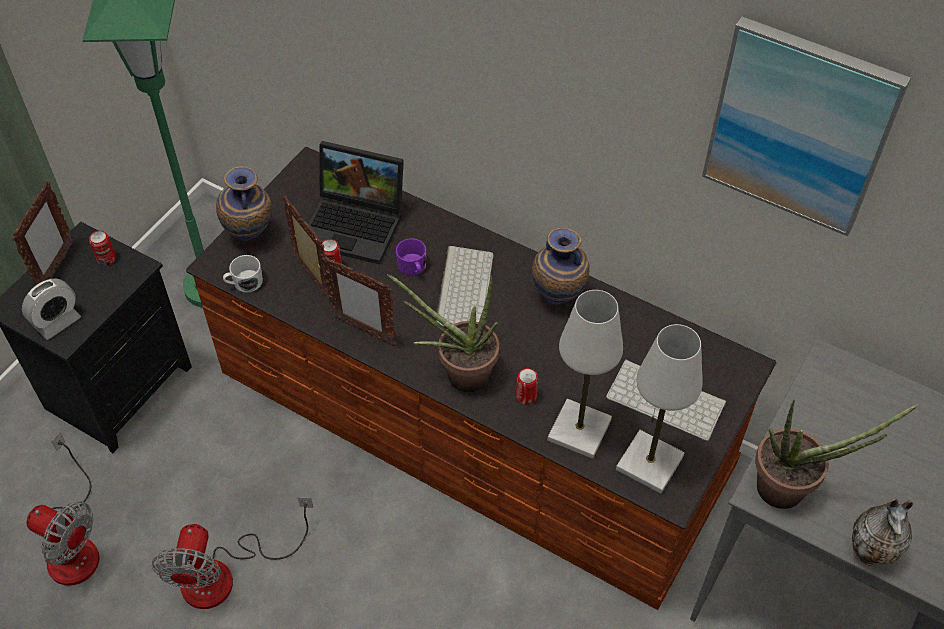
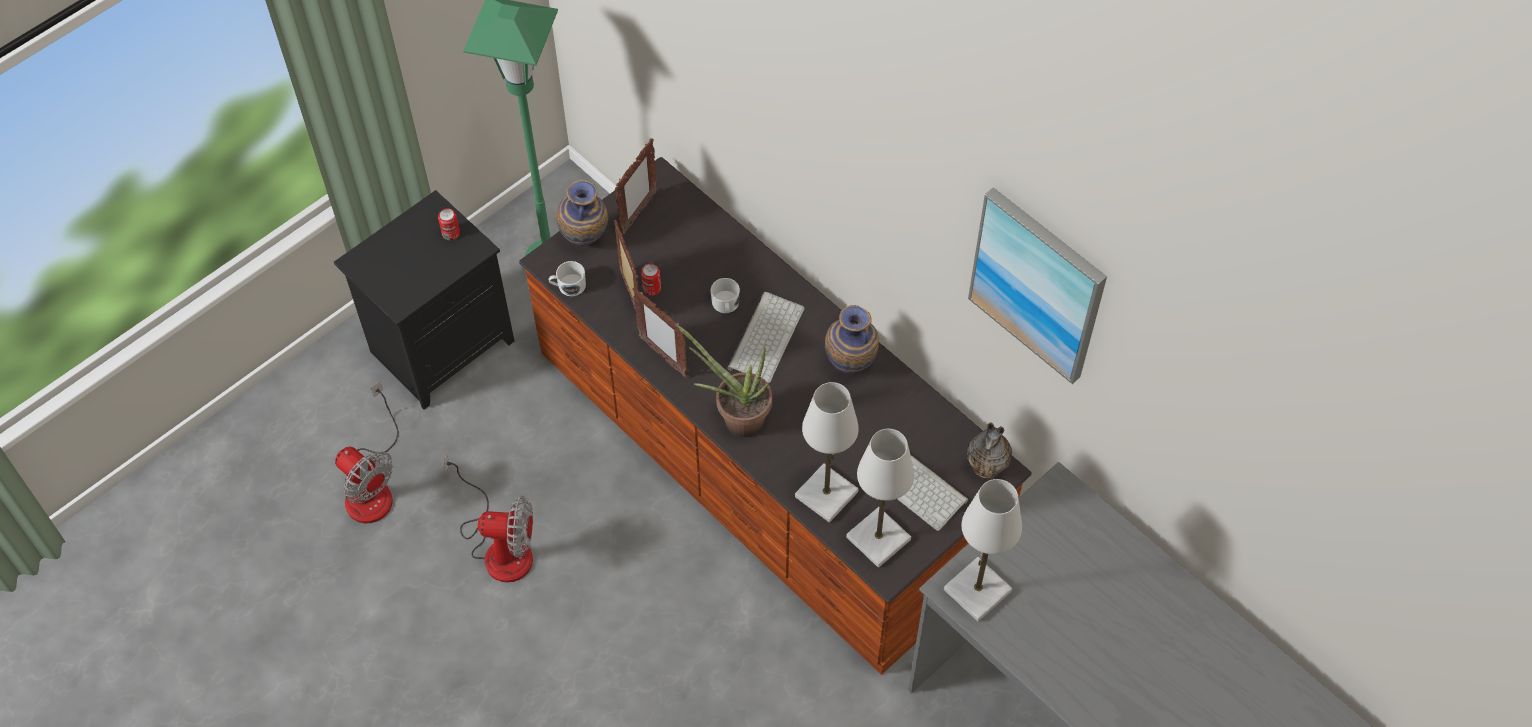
camera: 15 degrees right, 5 degrees up
(56, 268) = (405, 233): picture frame -> picture frame (638, 213)
(57, 322) = (396, 286): alarm clock -> none
(225, 574) = (499, 546): fan -> fan turned 105 degrees counterclockwise
(357, 224) = (686, 249): laptop -> none
(413, 267) = (726, 305): purple mug -> white mug
(526, 396) = (789, 452): can -> none
(791, 490) = (977, 591): potted plant -> white table lamp
(871, 553) = (1023, 660): vase -> vase (987, 469)

